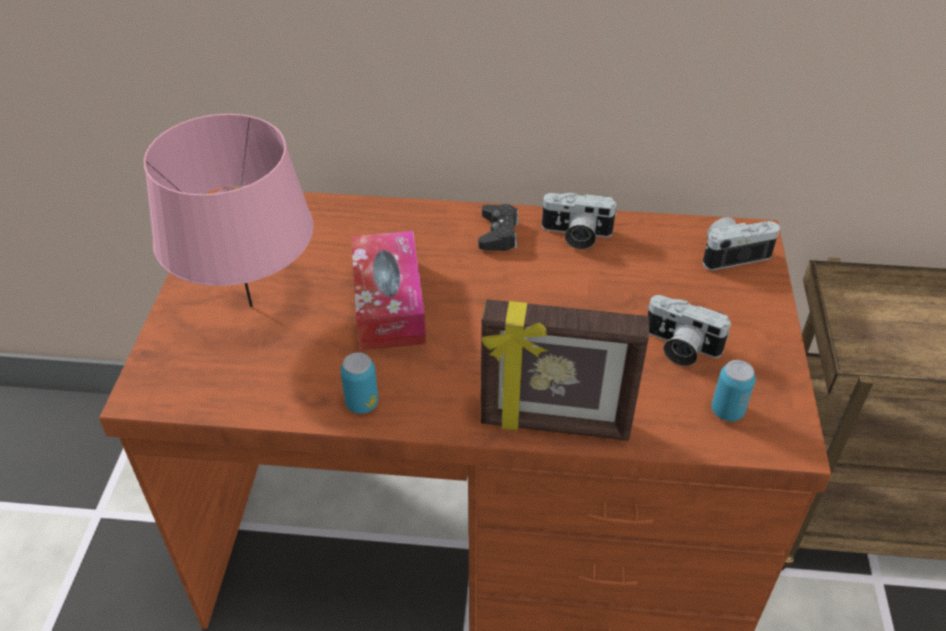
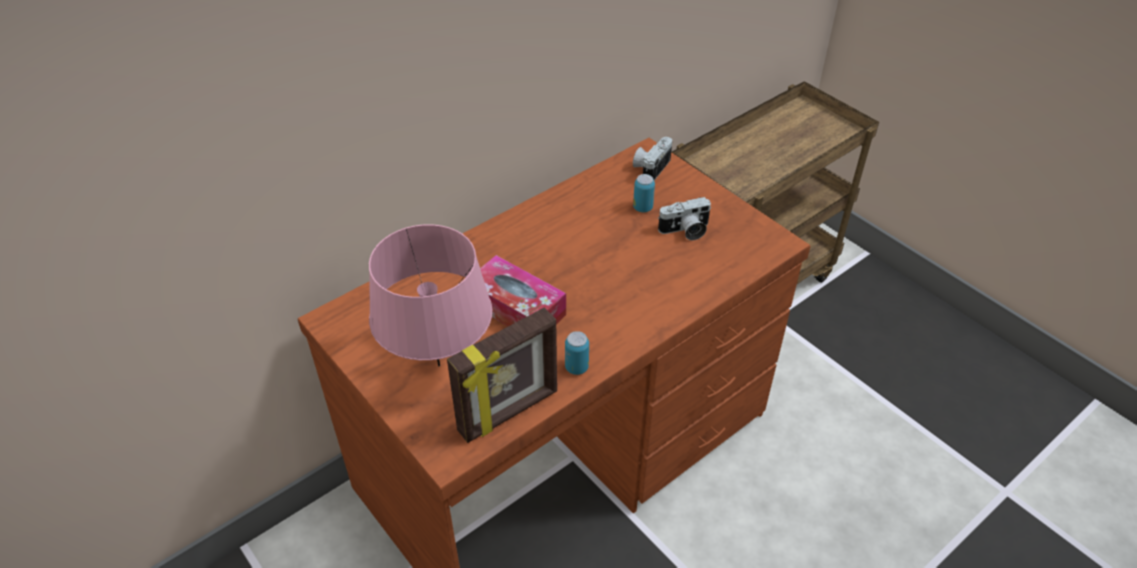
camera: 45 degrees left, 0 degrees up
(498, 233) = (522, 231): black game controller -> none
(554, 425) = (680, 308): picture frame -> picture frame (509, 412)
(575, 235) = (564, 206): camera -> none
(727, 411) = (741, 246): can -> can (642, 208)

